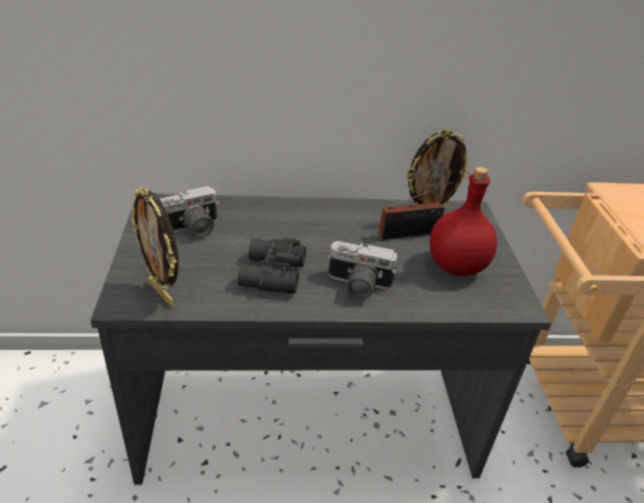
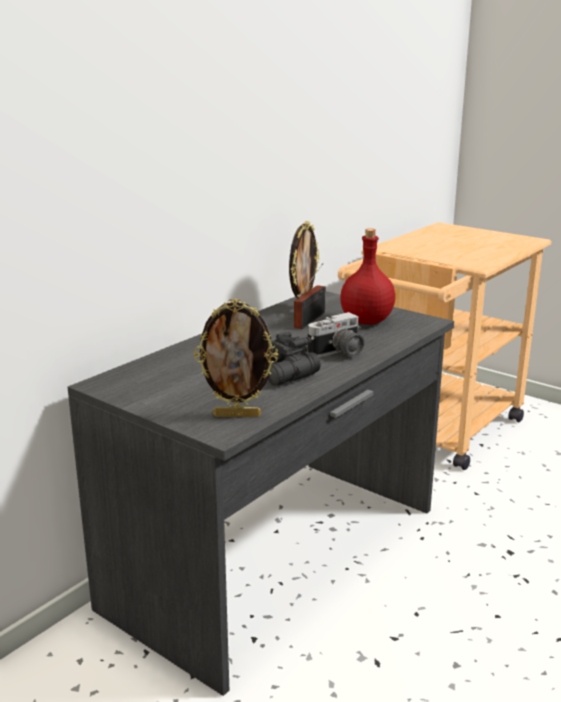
camera: 45 degrees left, 15 degrees down
(192, 229) = (170, 381): camera -> none

